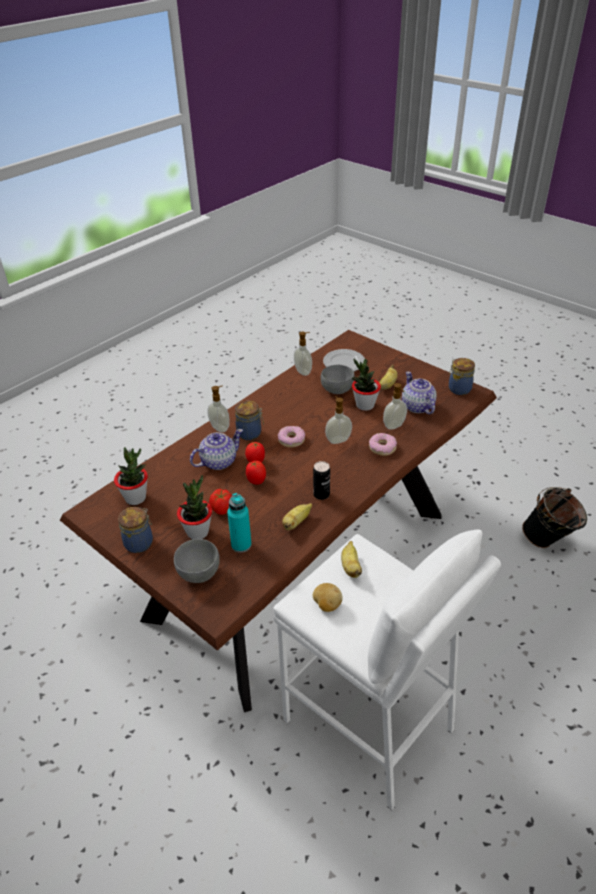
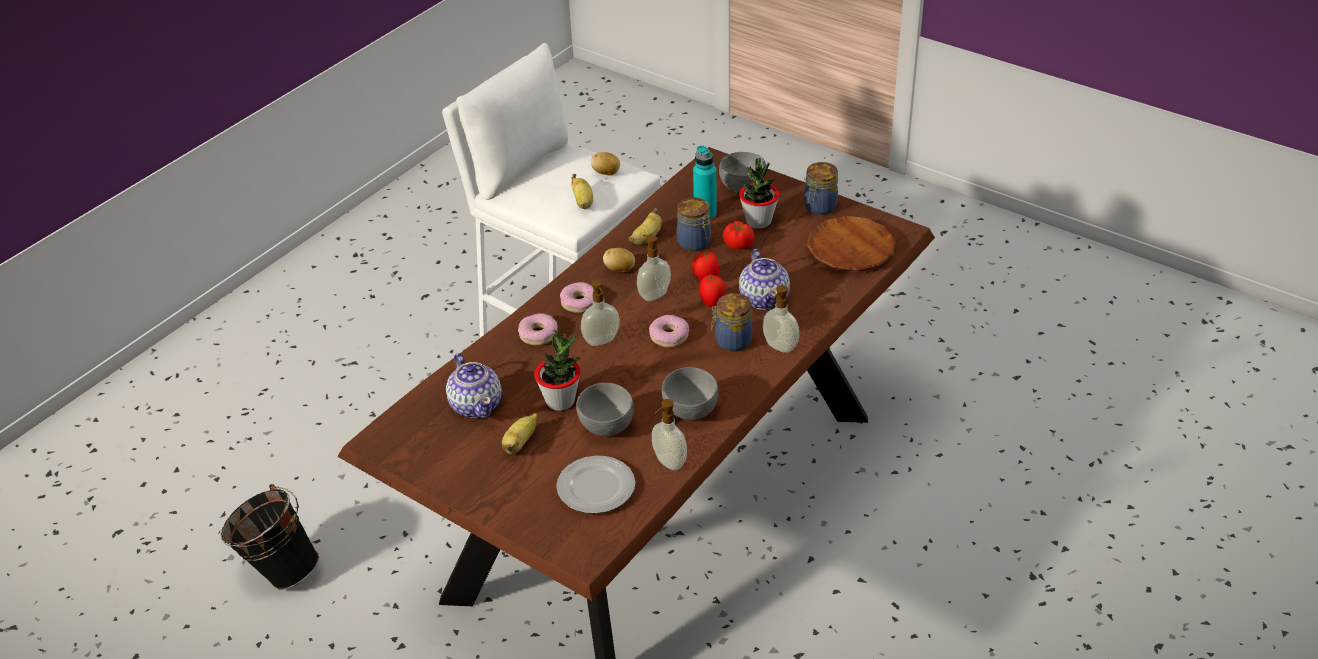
camera: 175 degrees right, 0 degrees up
(135, 498) = (850, 249): potted plant -> brown plate
(218, 462) = (764, 299): teapot -> teapot turned 60 degrees counterclockwise
(286, 395) = (690, 410): none -> grey bowl
(321, 494) = (620, 270): can -> potato
(353, 469) = (580, 302): none -> donut
(394, 426) = (517, 369): soap dispenser -> soap dispenser (653, 295)
(458, 388) = (400, 445): jar -> jar (695, 243)

